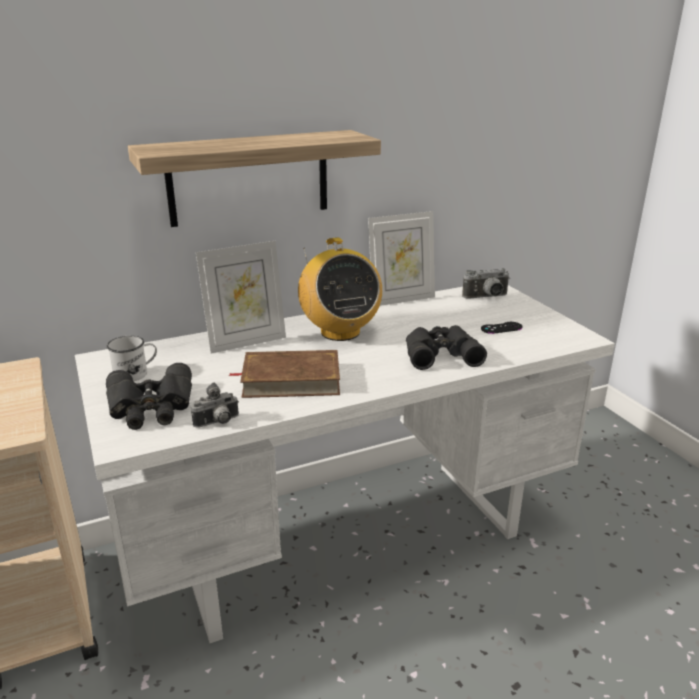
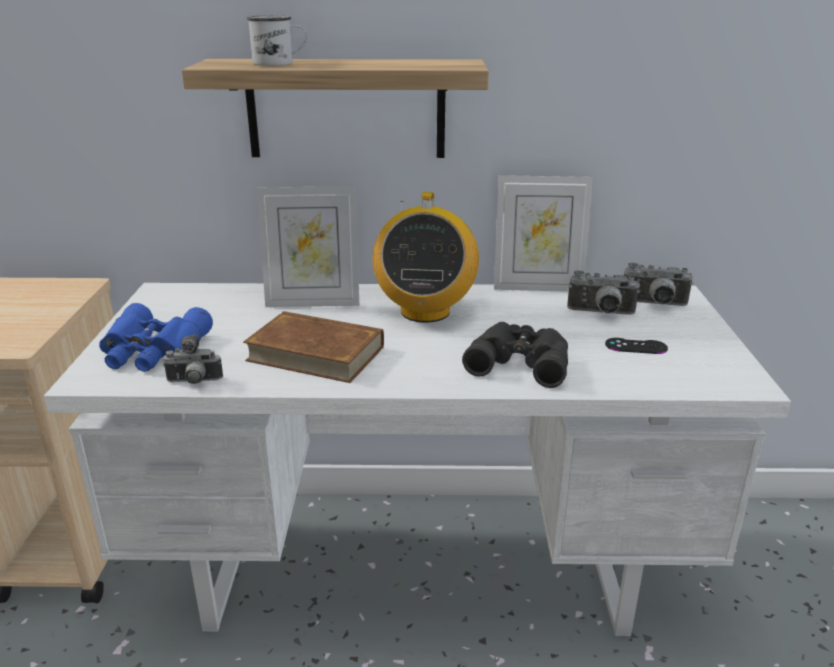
camera: 25 degrees right, 0 degrees up
(136, 373) = (175, 312): white mug -> white mug (279, 63)
(151, 407) = (152, 350): black binoculars -> blue binoculars
(460, 310) = (601, 313): none -> camera

